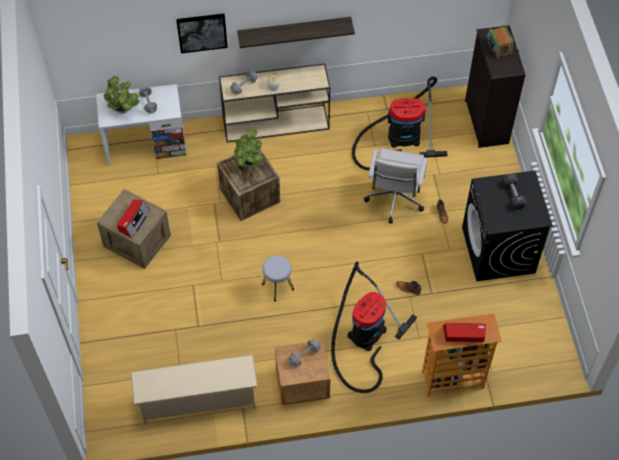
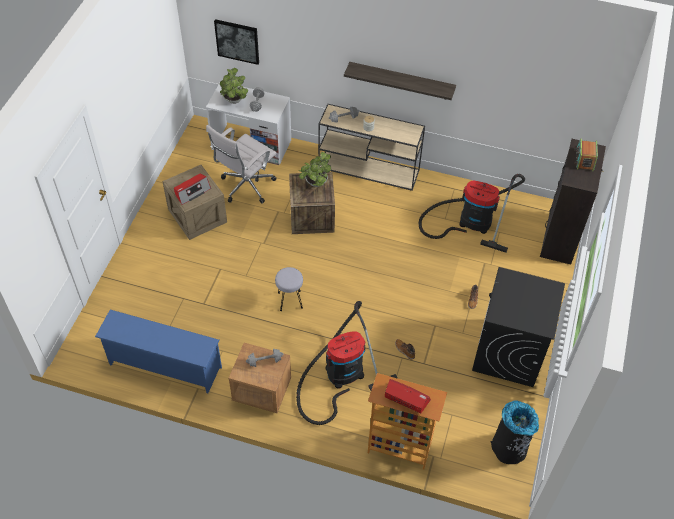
camera: 25 degrees right, 5 degrees down
(198, 403) = (164, 366): beige shoe rack -> blue shoe rack
(202, 32) = (318, 52): picture -> picture (237, 41)
(394, 201) = (435, 271): white office chair -> white office chair (245, 187)
(513, 195) = (530, 296): black dumbbell -> none
(543, 337) = (509, 448): none -> black trash can

